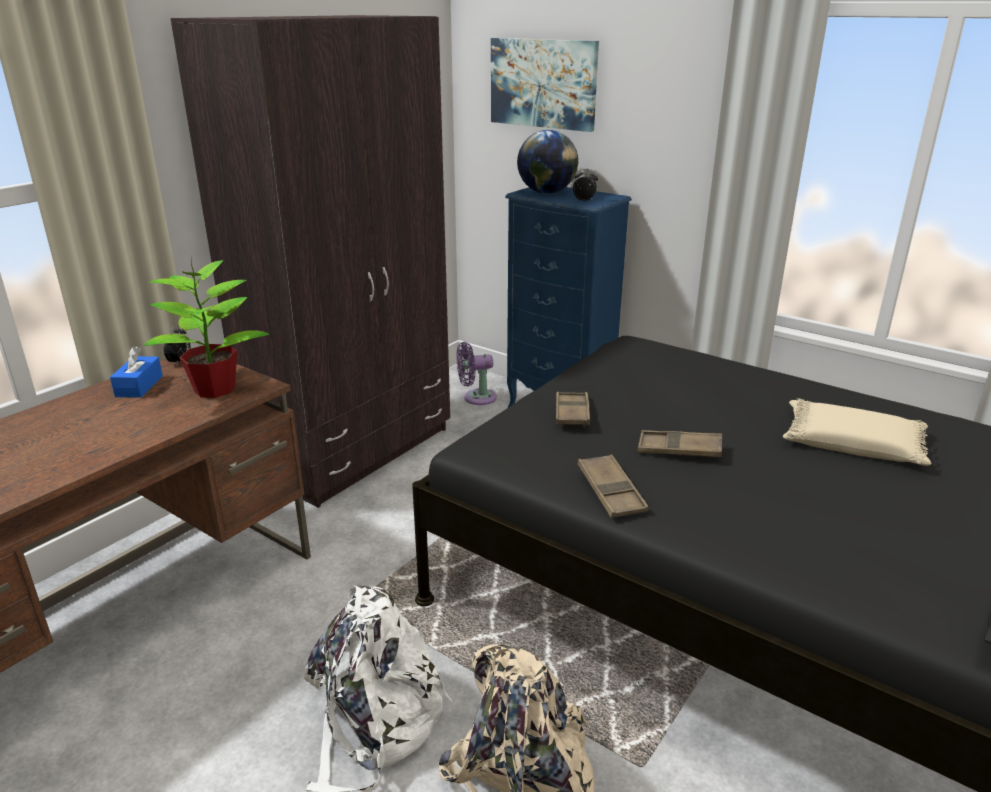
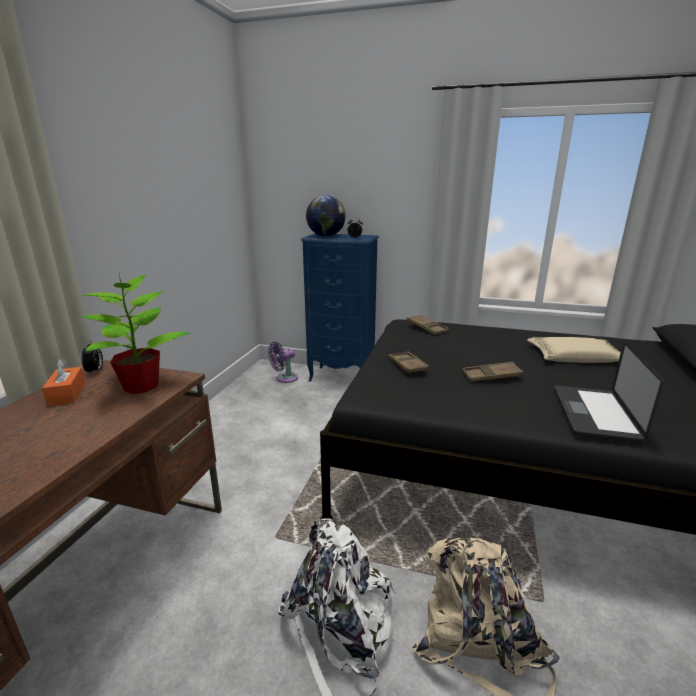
camera: 20 degrees left, 5 degrees down
(139, 386) = (67, 394): blue tissue box -> orange tissue box
(355, 451) = (218, 427): brown wardrobe -> none
(543, 83) = (313, 168): picture -> none
(611, 491) = (477, 408): brown tray -> brown tray (427, 328)
(774, 533) = (594, 414): none -> laptop

